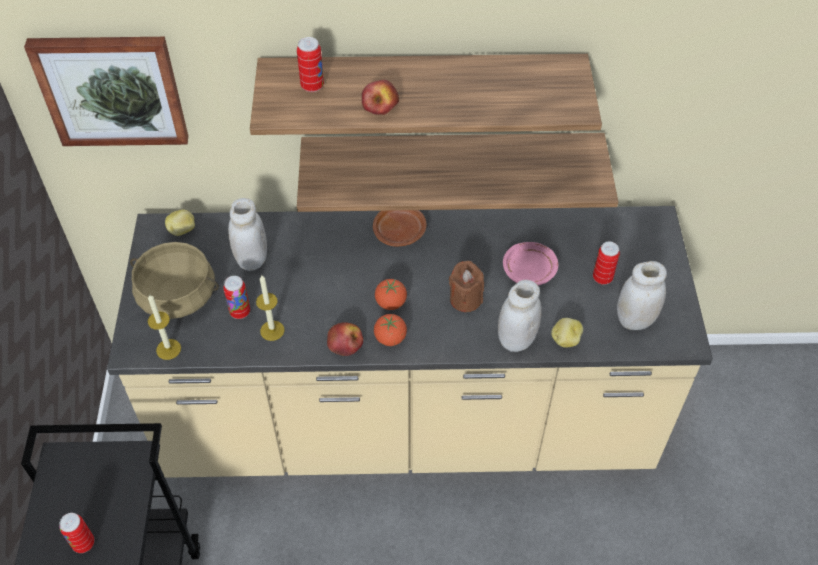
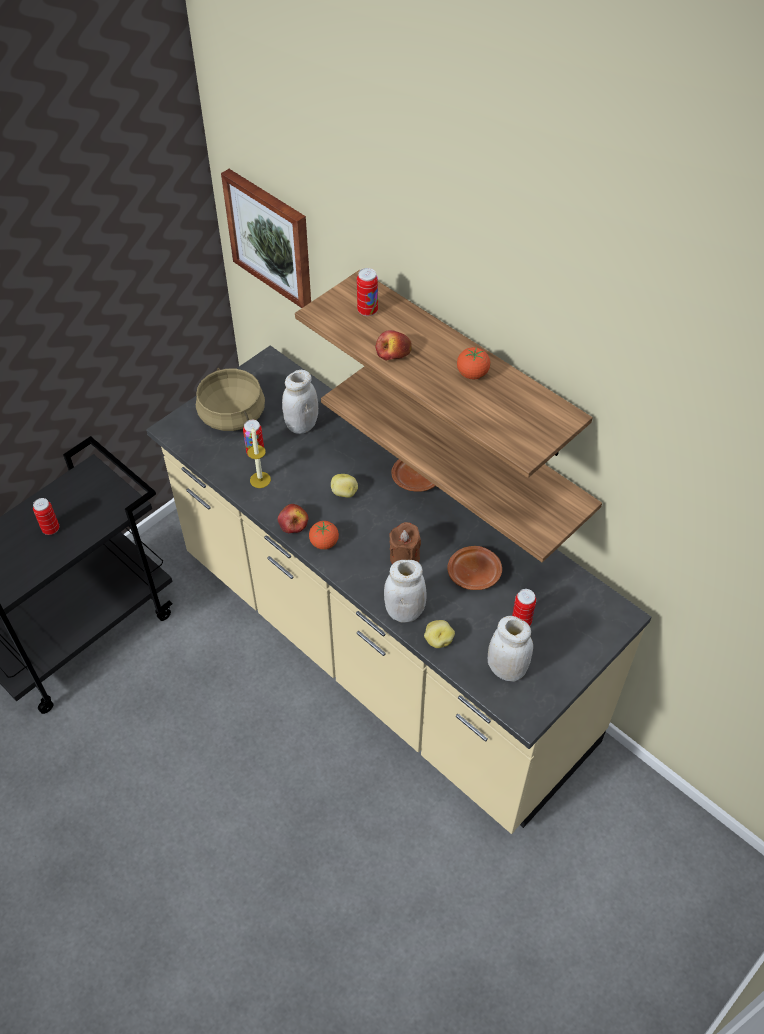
camera: 45 degrees right, 0 degrees up
(168, 349) = (190, 444): candle -> none
(182, 230) = (283, 375): potato -> potato (344, 493)
(391, 303) = (352, 521): tomato -> tomato (472, 374)
(529, 270) = (474, 573): pink plate -> brown plate

